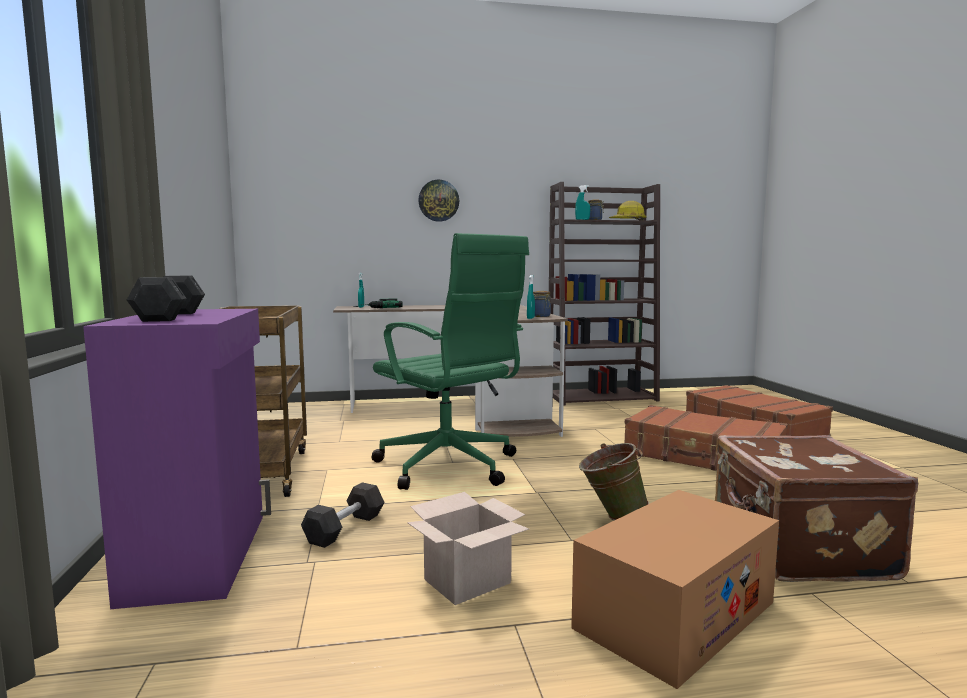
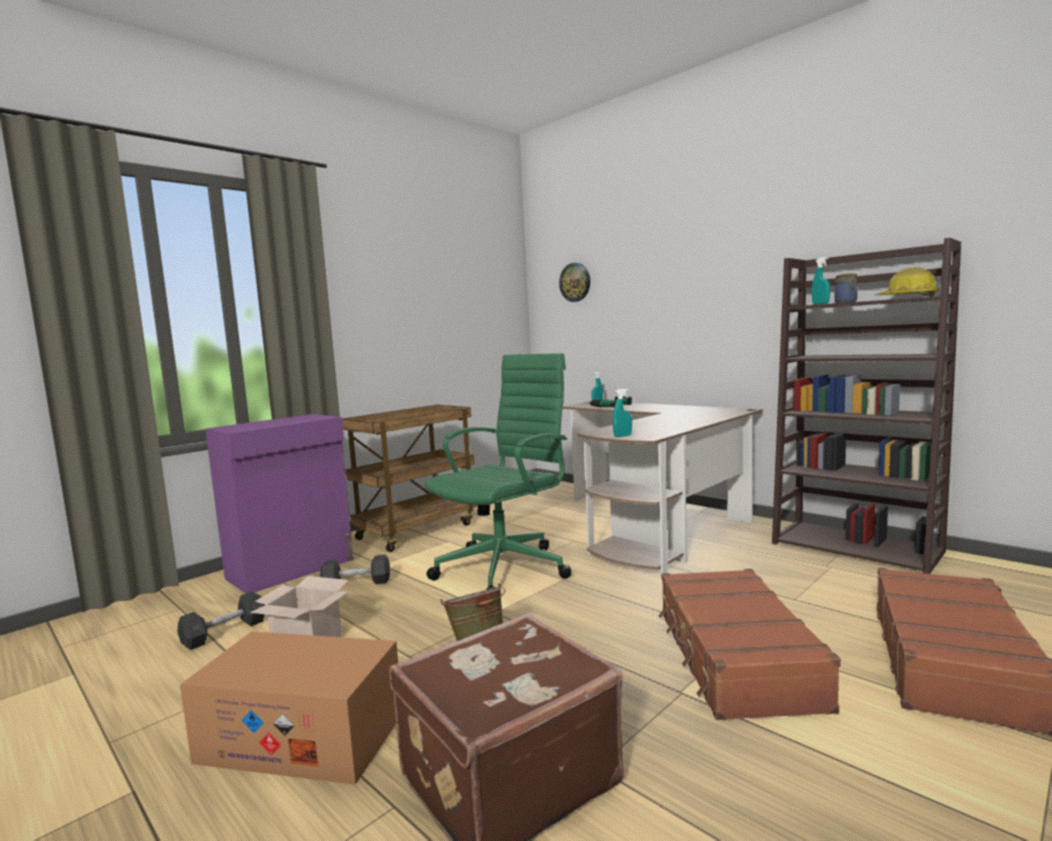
camera: 55 degrees right, 0 degrees up
(170, 316) = (263, 423): grey dumbbell -> grey dumbbell (224, 632)
(438, 200) = (677, 293): wall clock -> wall clock (575, 282)
(449, 467) = (506, 568): green office chair -> green office chair turned 150 degrees counterclockwise
(541, 316) = (649, 434): jar -> none

